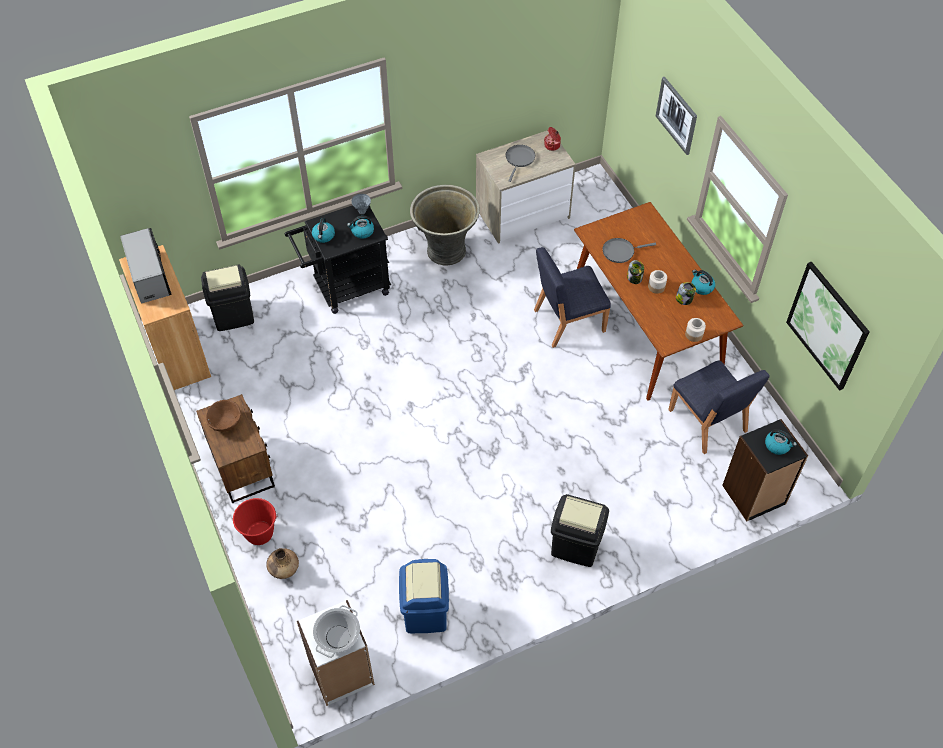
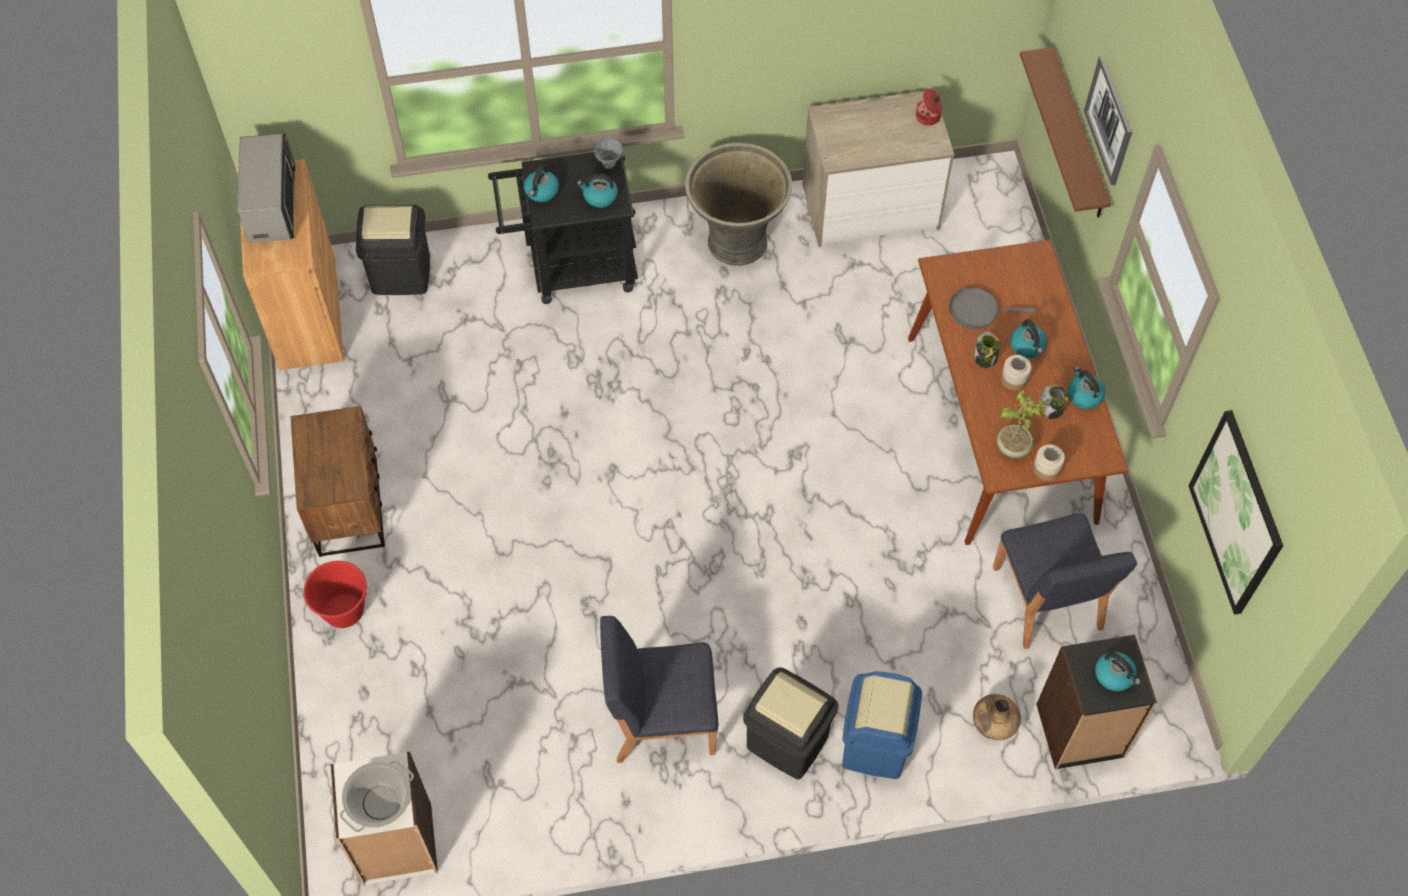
camera: 15 degrees right, 5 degrees up
(225, 422) = (325, 443): brown bowl -> none
(284, 569) = (362, 672): brown vase -> brown vase (993, 724)
(426, 612) = (541, 786): blue trash can -> blue trash can (876, 745)
(519, 159) = (870, 129): grey frying pan -> none
(568, 320) = (885, 392): blue chair -> blue chair (661, 717)
(652, 135) = (1078, 136): none -> brown shelf
(658, 266) = (1027, 346): none -> kettle
(670, 326) = (1014, 447): none -> potted plant

